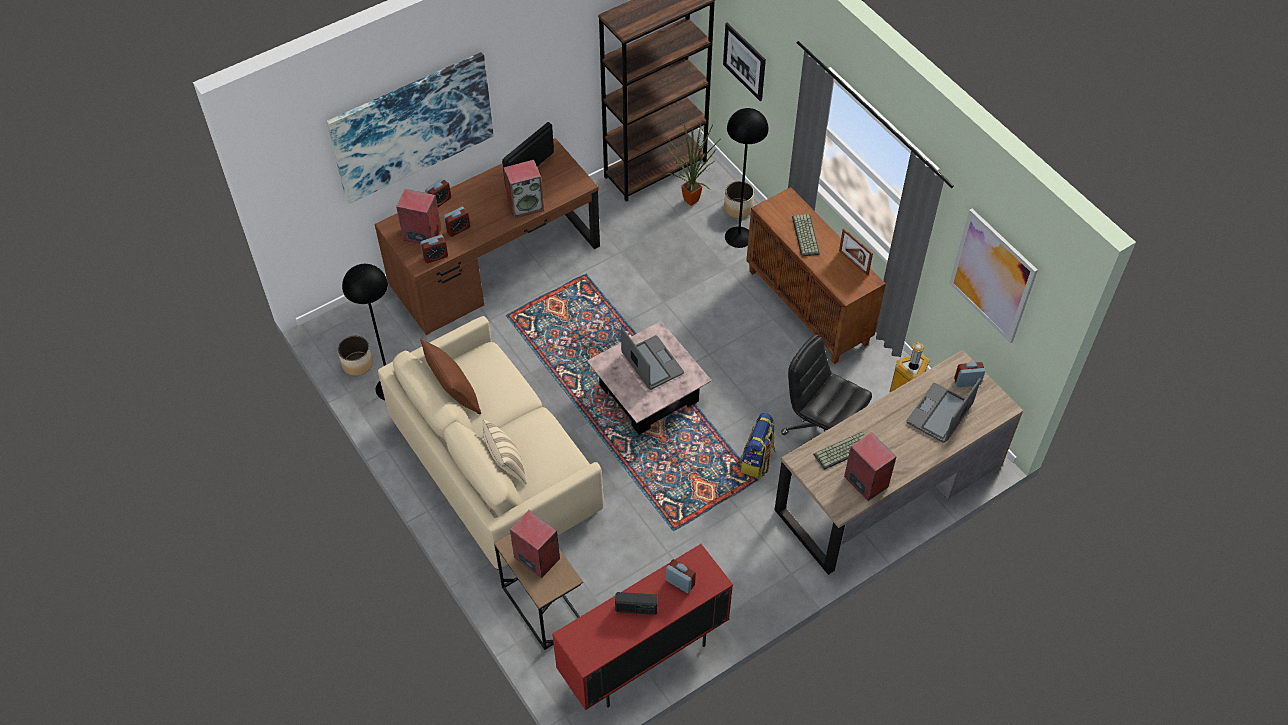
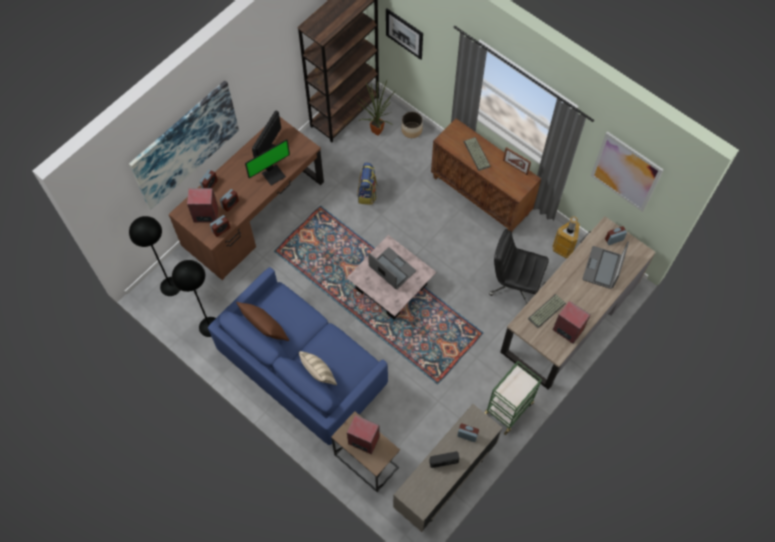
camera: 15 degrees left, 10 degrees up
(358, 363) = (180, 313): planter -> none
(494, 466) = (301, 368): beige sofa -> blue sofa
(525, 205) = (273, 174): speaker -> monitor
(643, 658) = (444, 480): red cabinet -> beige cabinet
(738, 236) = (418, 152): black floor lamp -> black floor lamp (170, 286)
(757, 461) = (479, 319): backpack -> backpack (367, 193)
(764, 585) = (508, 408): none -> green cart

